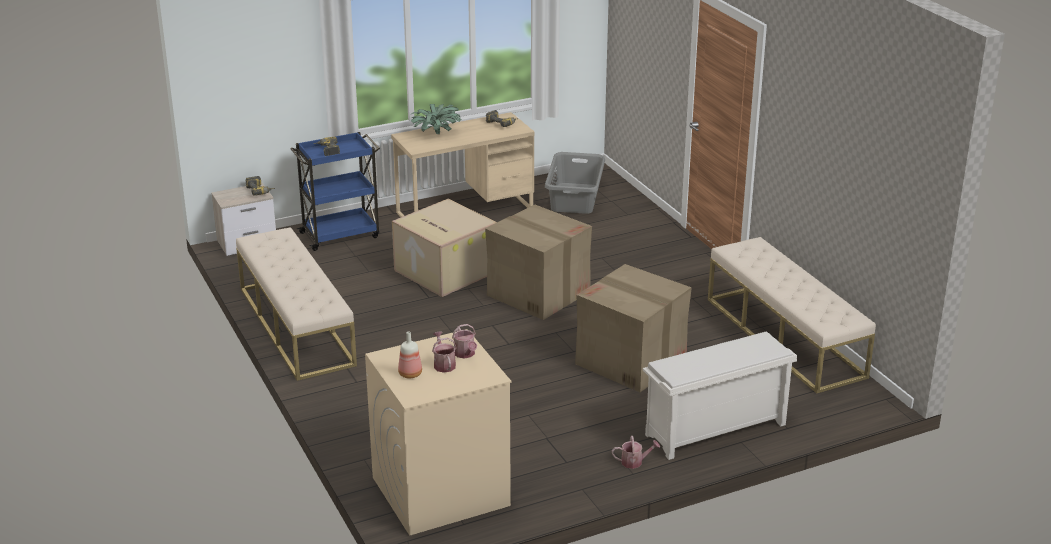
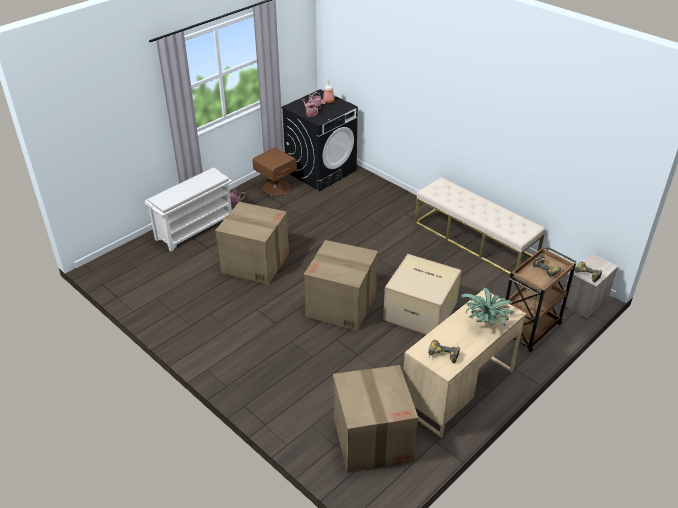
camera: 160 degrees right, 10 degrees up
(341, 234) = (529, 330): blue cart -> brown cart
(440, 492) = (321, 171): beige washing machine -> black washing machine
(545, 475) = (276, 187): none -> brown nightstand
(574, 198) = (372, 438): grey laundry basket -> cardboard box
(785, 337) = (155, 305): beige bench -> none

